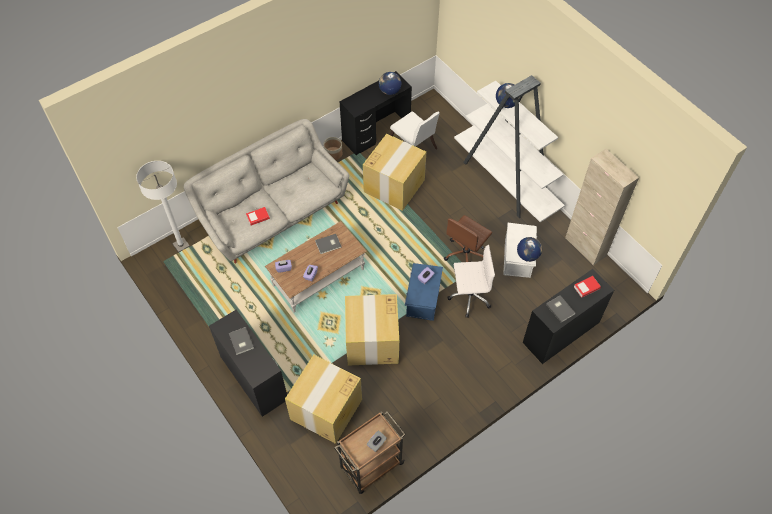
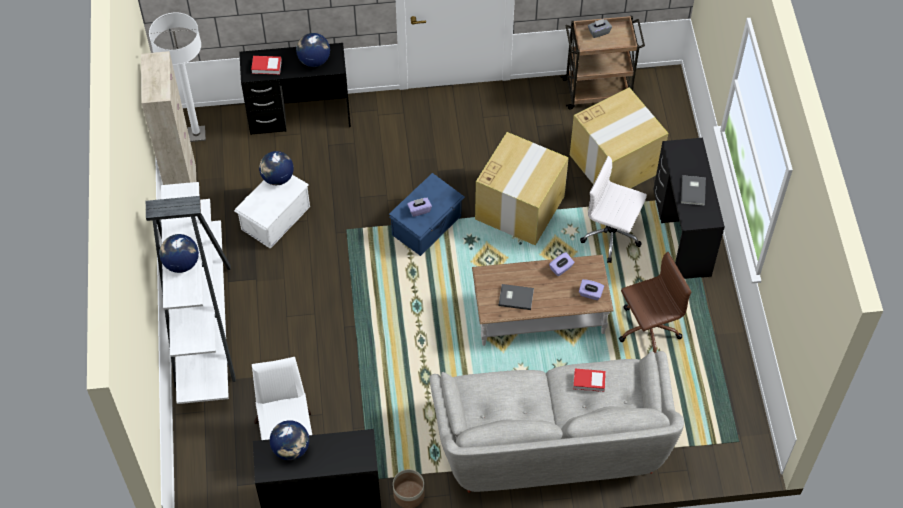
camera: 150 degrees left, 0 degrees up
(181, 245) = (704, 454): white floor lamp -> white floor lamp (196, 134)
(394, 185) = (356, 395): cardboard box -> none
(466, 254) = (334, 252): brown office chair -> brown office chair (647, 330)
(468, 297) = (371, 202): white office chair -> white office chair (612, 236)
(560, 308) = (314, 60): grey book -> globe

